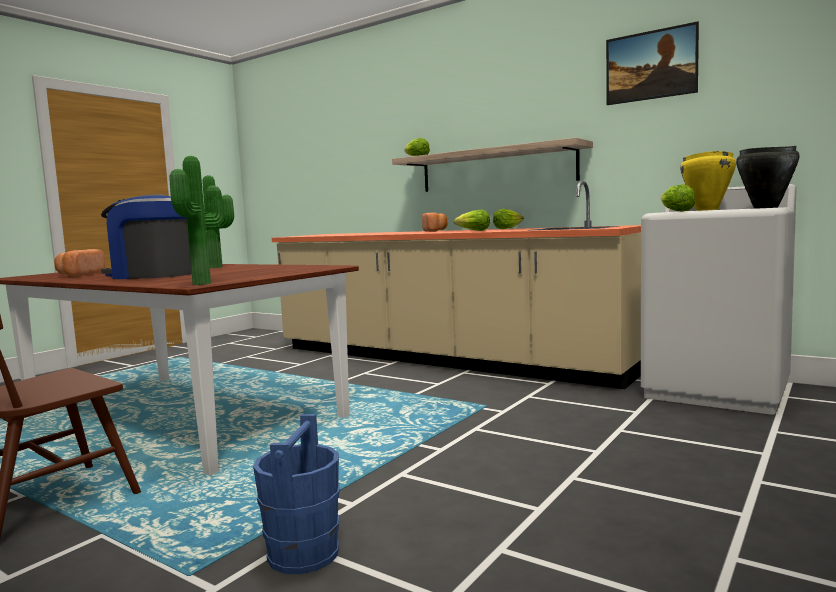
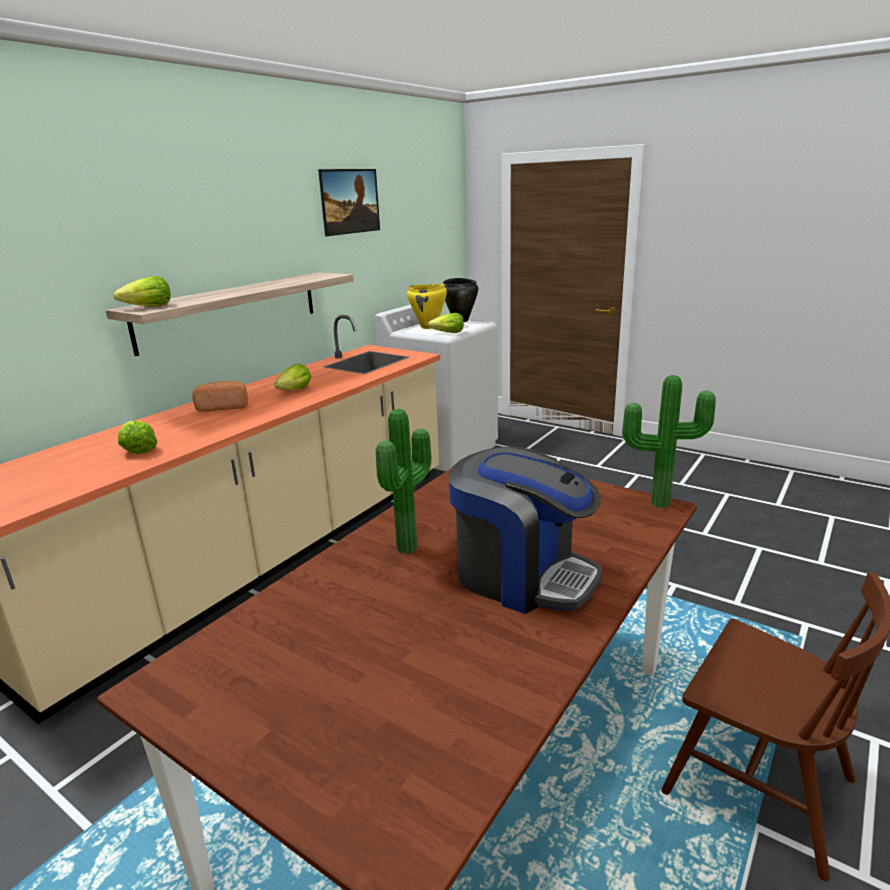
camera: 90 degrees left, 15 degrees up
(79, 275) = (448, 696): bread -> none
(153, 275) = (522, 575): coffee machine -> coffee machine turned 75 degrees counterclockwise
(303, 554) = (748, 596): blue bucket -> none
(507, 228) = (276, 379): lettuce -> lettuce (138, 449)

